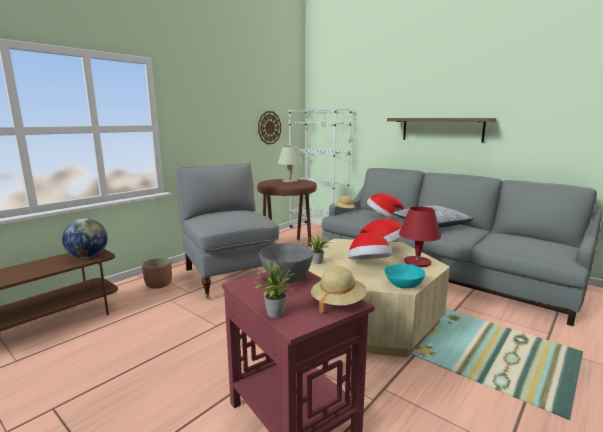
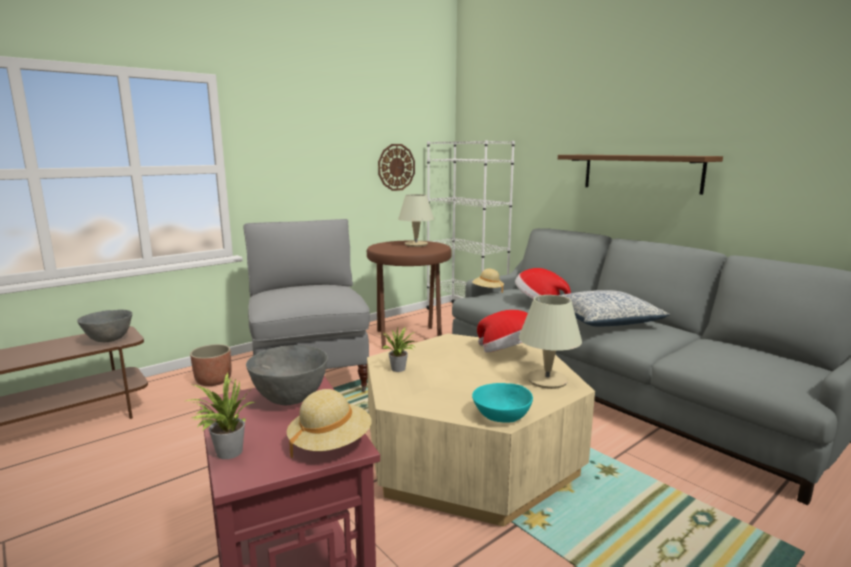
camera: 10 degrees right, 0 degrees up
(88, 257) = (109, 340): globe -> grey bowl
(368, 265) = (469, 379): hat -> none
(417, 262) = (546, 380): red table lamp -> beige table lamp

